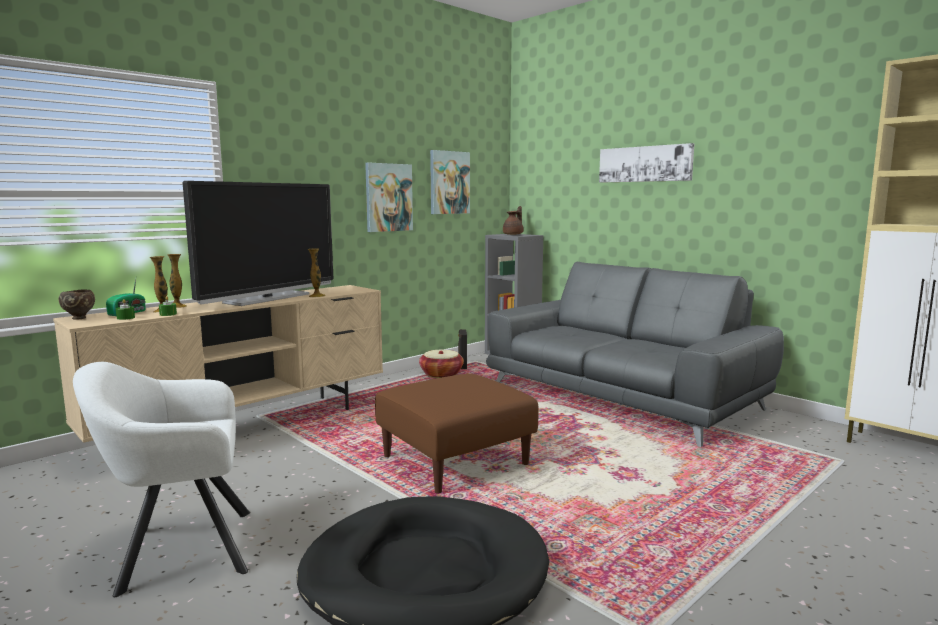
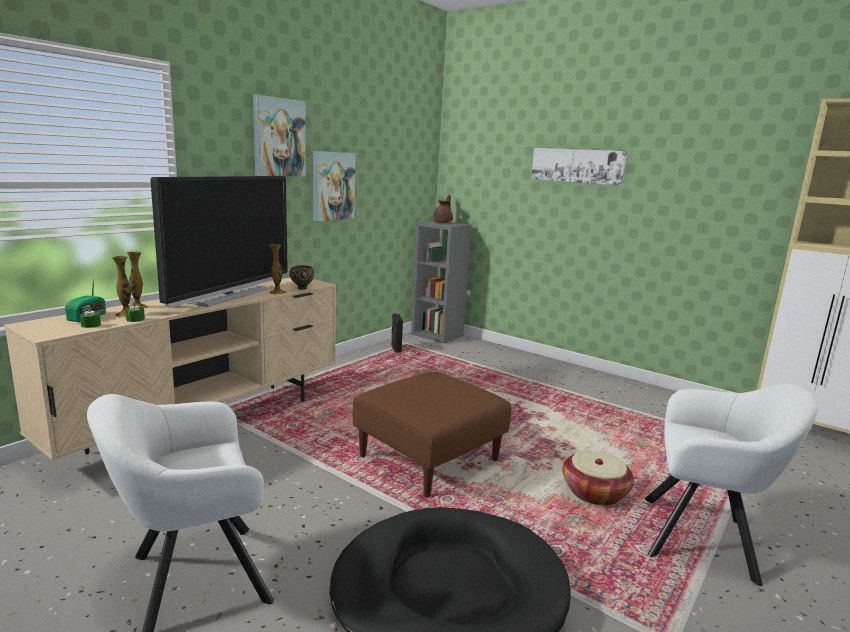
camera: 10 degrees left, 5 degrees up
(79, 318) = (36, 325): brown bowl -> brown bowl (302, 288)
(441, 374) = (379, 358): basket -> basket (594, 493)
(449, 182) = (387, 171): picture -> picture (279, 137)
(622, 397) = (552, 383): grey sofa -> none
(738, 545) = (706, 540): none -> white armchair

